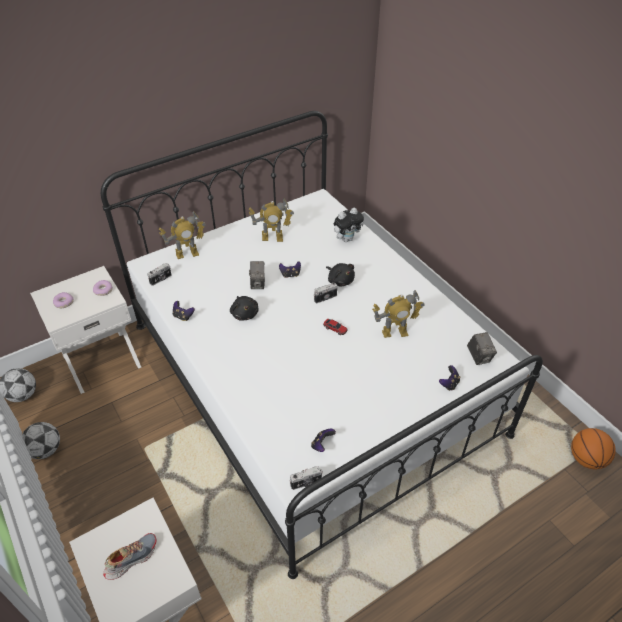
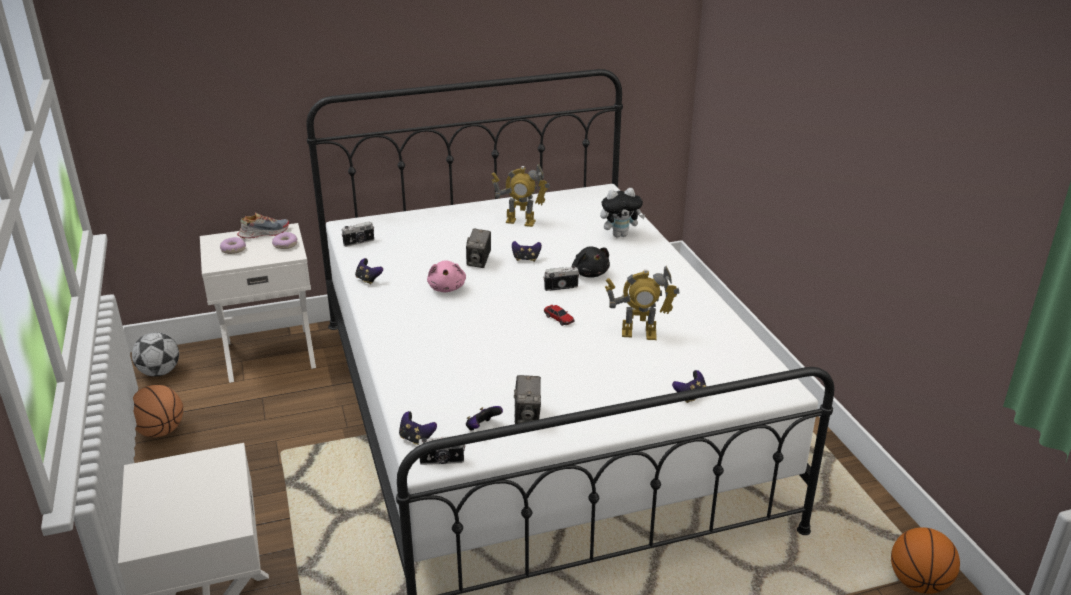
camera: 15 degrees right, 15 degrees down
(45, 450) = (160, 431): football -> basketball
(131, 558) = (187, 494): shoe -> shoe (264, 233)
(187, 254) = (404, 223): toy robot -> none
(244, 313) = (447, 288): black plush toy -> pink plush toy
(280, 466) = (416, 439): none -> game controller
(479, 357) = (748, 376): camera -> camera (527, 416)

